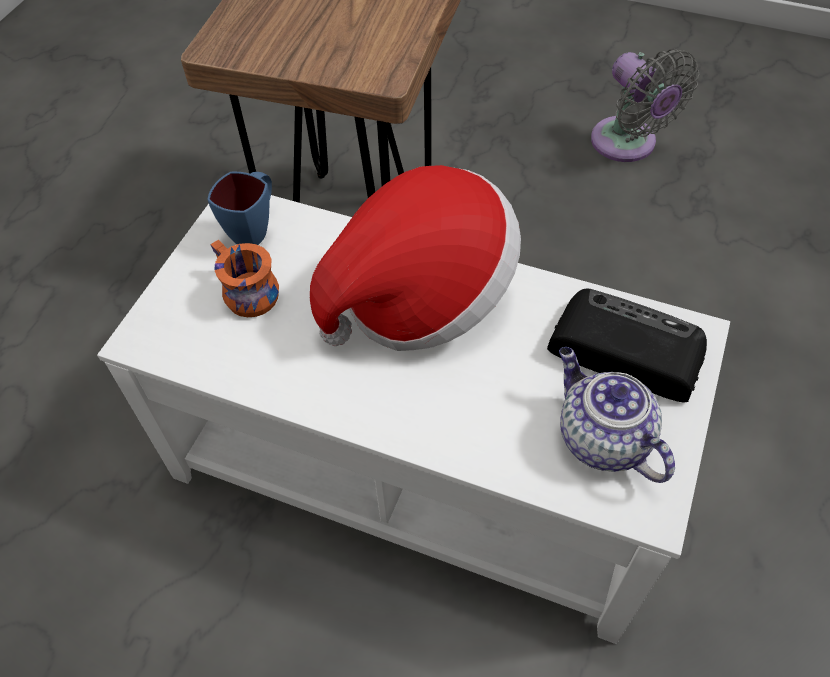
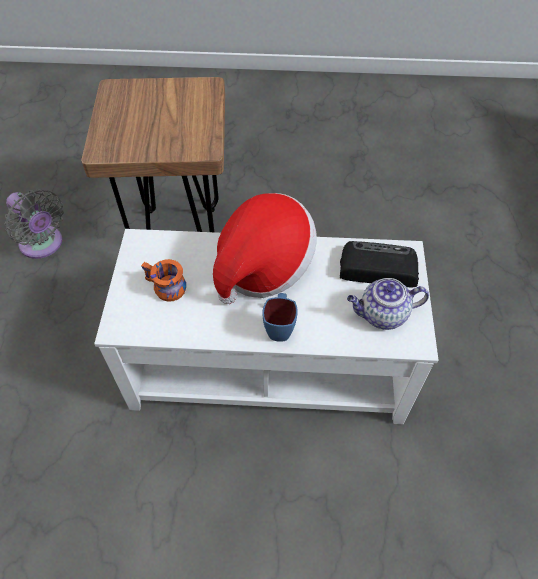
camera: 20 degrees left, 0 degrees up
(254, 229) = (155, 251): blue mug -> blue mug (280, 327)
(601, 438) = (382, 315): teapot -> teapot turned 45 degrees counterclockwise
(627, 145) = (320, 156): grey fan -> grey fan (44, 245)

